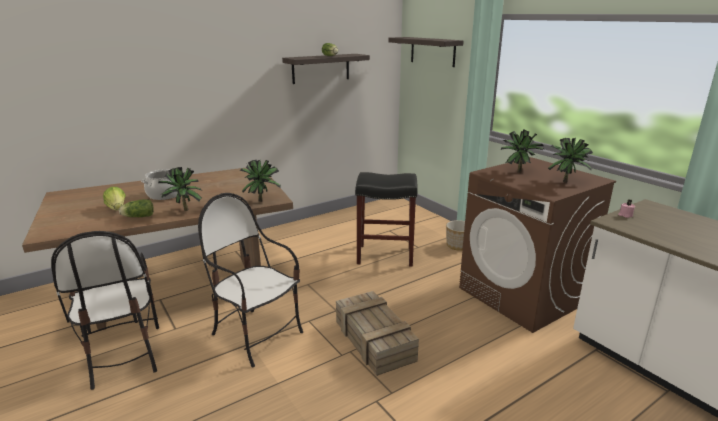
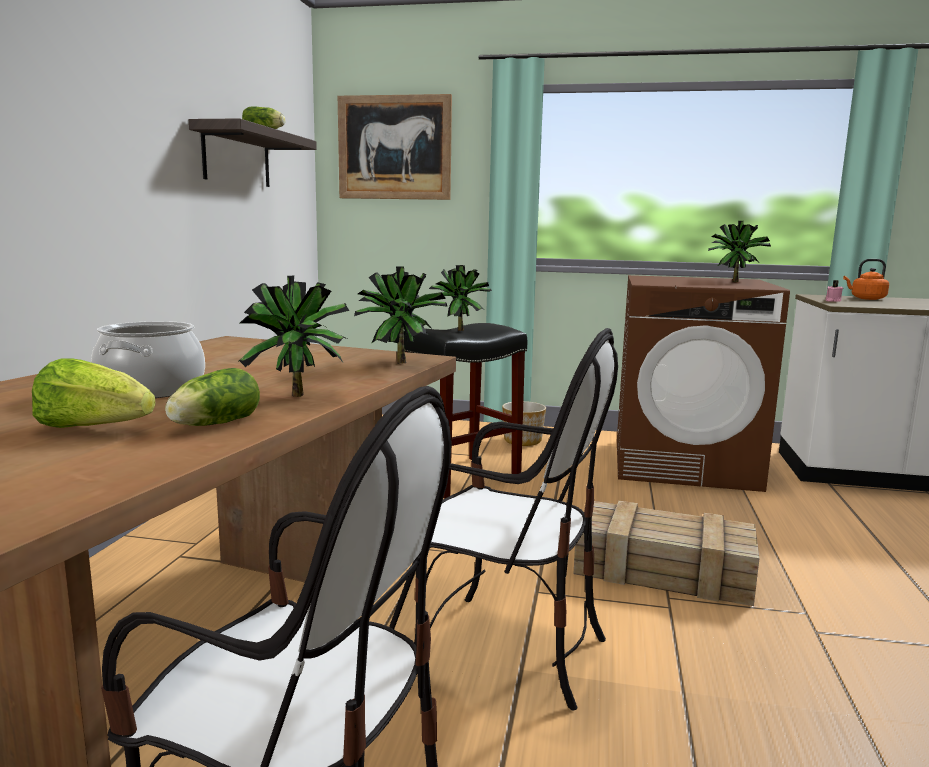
camera: 45 degrees left, 10 degrees down
(257, 335) = (506, 651): chair -> chair turned 150 degrees counterclockwise
(432, 51) = (394, 148): shelf -> picture
(518, 171) = (668, 281): potted plant -> potted plant (457, 330)
(680, 219) = (866, 298): none -> orange kettle

